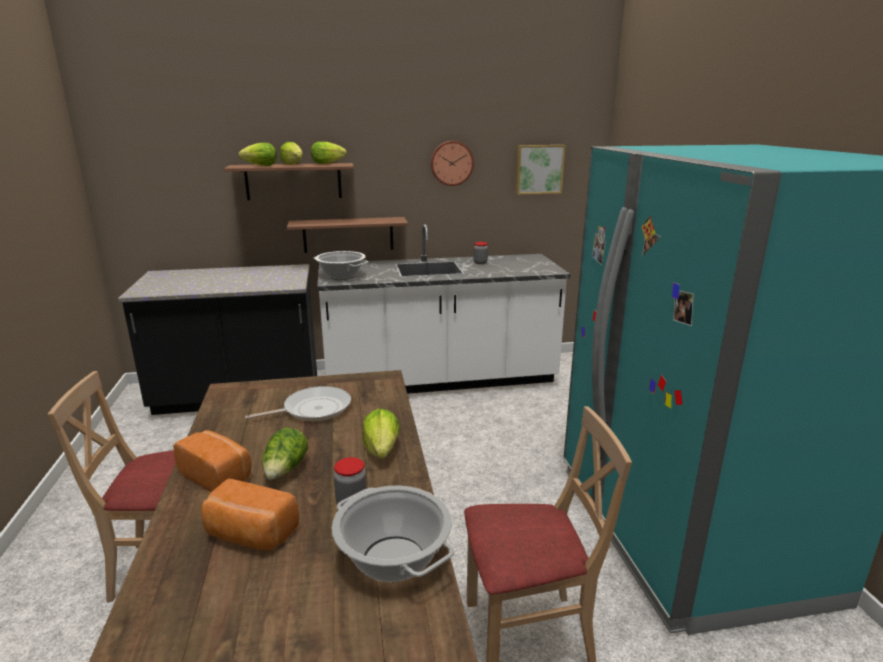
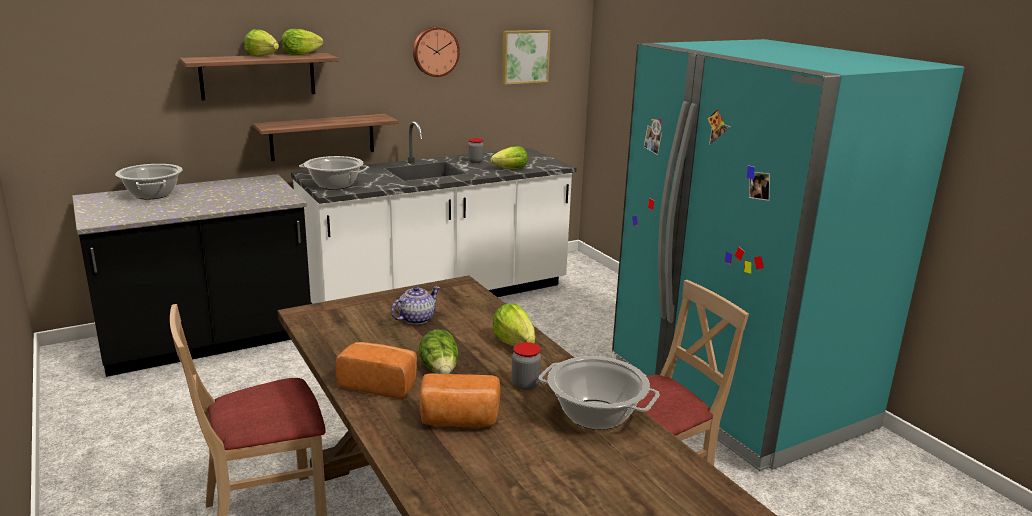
camera: 20 degrees left, 0 degrees up
(200, 274) = (152, 194): none -> cooking pot
(261, 166) = (226, 59): lettuce -> lettuce (510, 169)
(313, 409) = (416, 319): frying pan -> teapot

